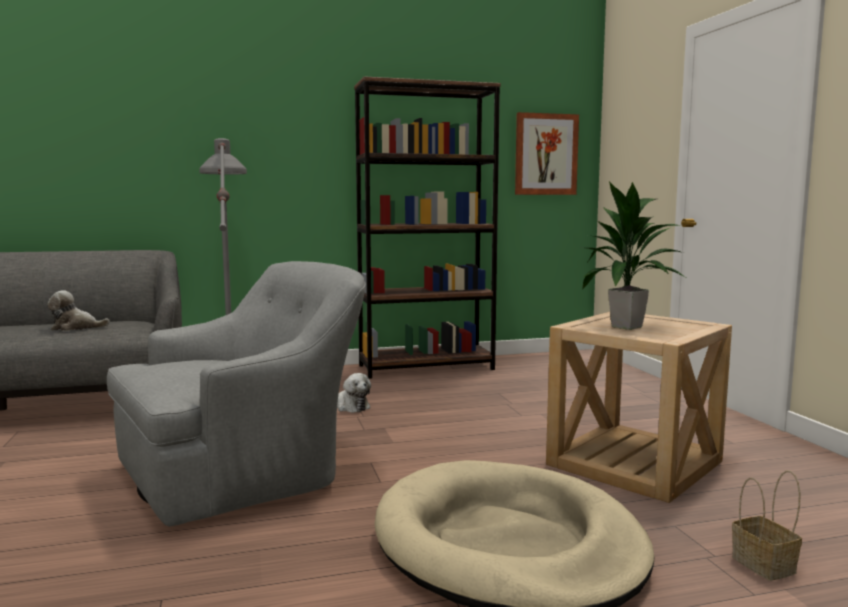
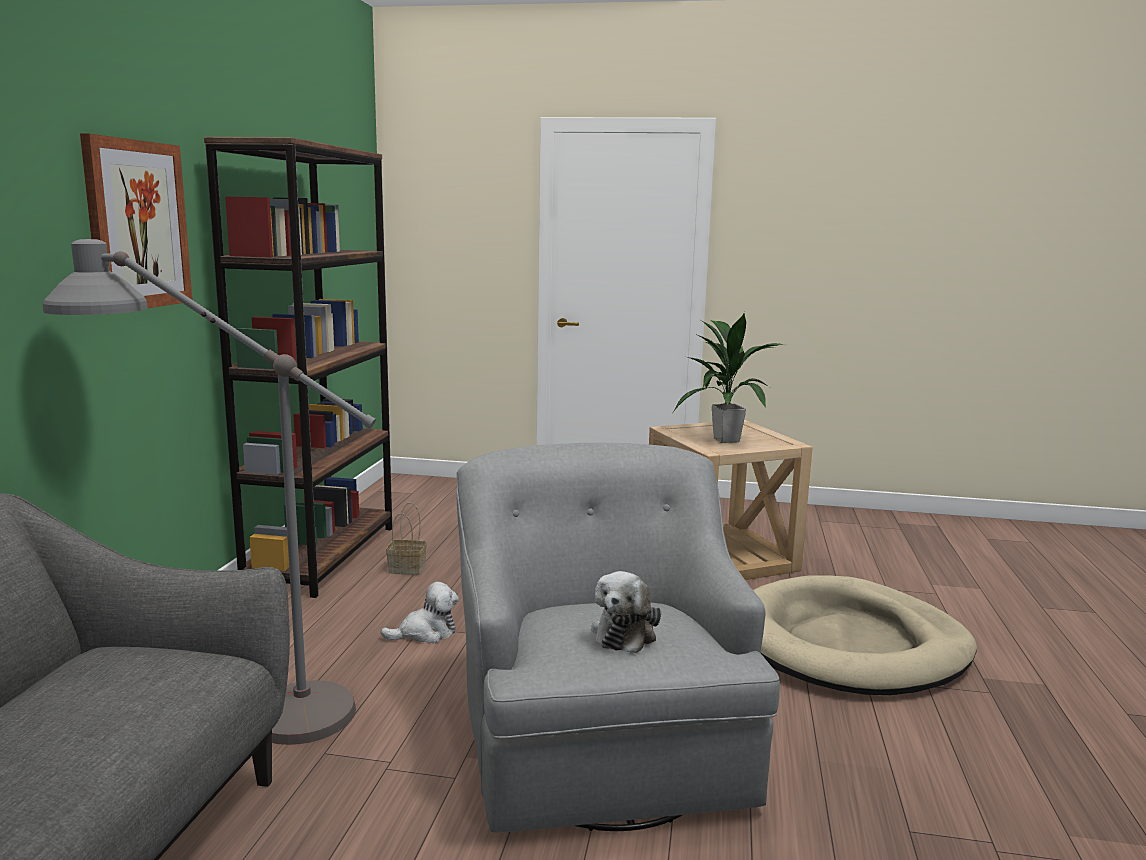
camera: 65 degrees left, 5 degrees up
(75, 328) = (95, 715): plush toy -> plush toy (625, 633)
(546, 154) = (351, 239): picture -> picture (137, 225)
(765, 565) = (902, 578): basket -> basket (408, 569)

